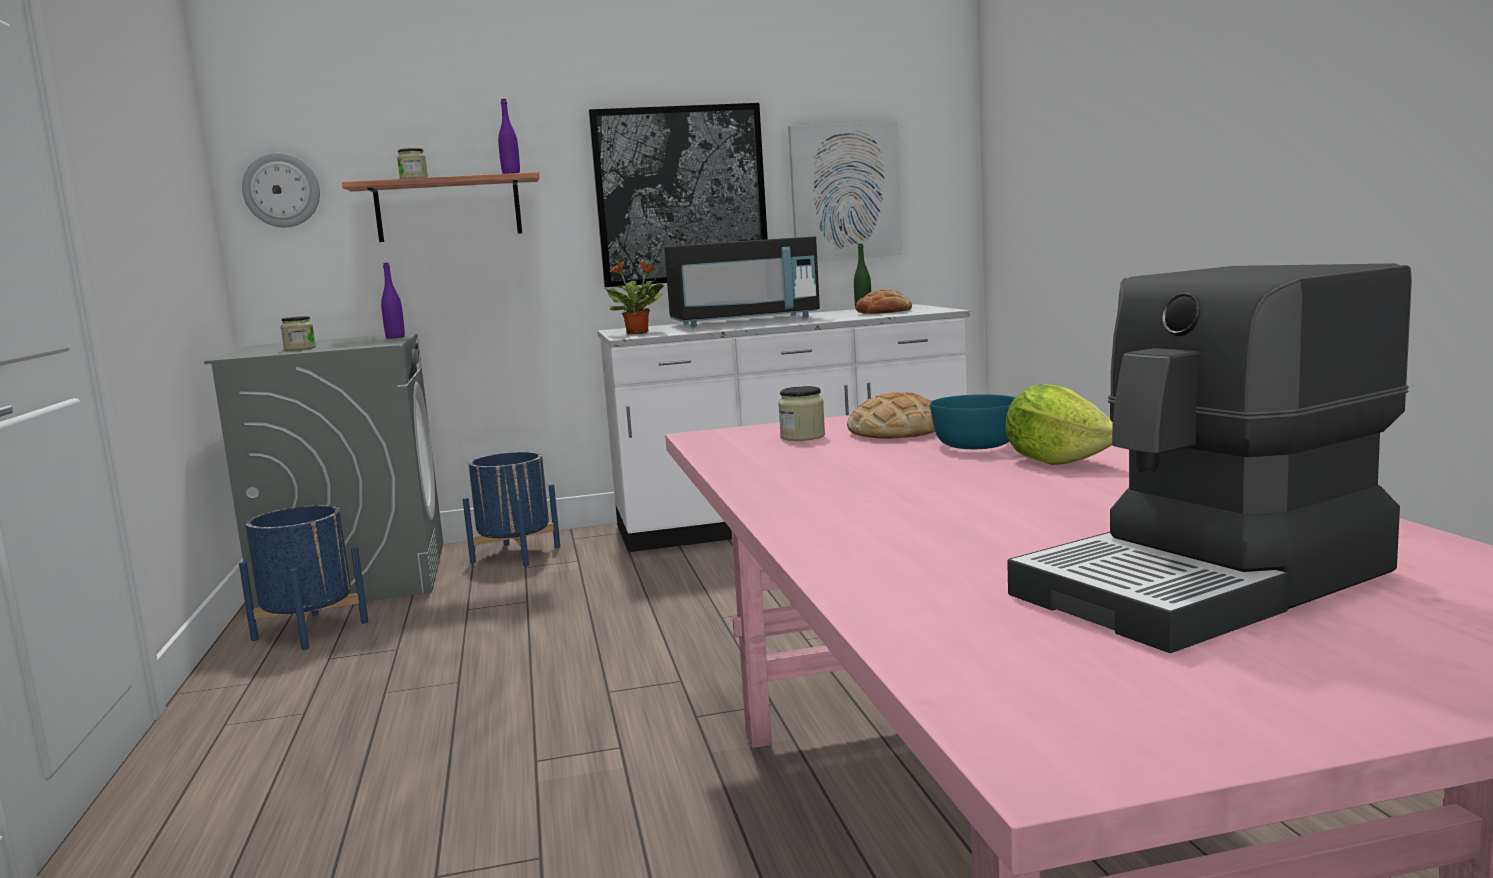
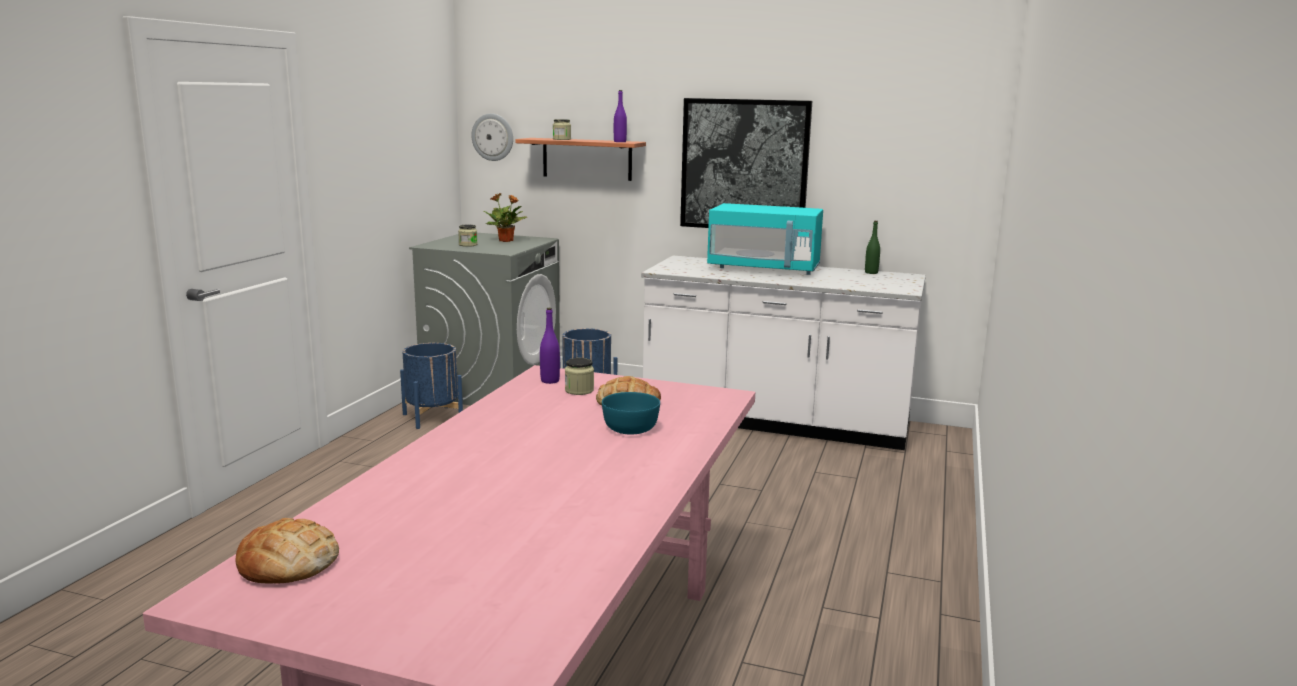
camera: 30 degrees right, 5 degrees up
(395, 337) = (531, 243): purple bottle -> purple bottle (550, 381)
(638, 333) = (675, 267): potted plant -> potted plant (506, 241)
(744, 321) = (764, 269): black microwave -> turquoise microwave
(844, 192) = (876, 176): picture -> none
(884, 312) = (868, 281): bread -> bread (288, 562)
(1057, 461) = (625, 456): lettuce -> none
(1209, 583) = (448, 557): coffee machine -> none

